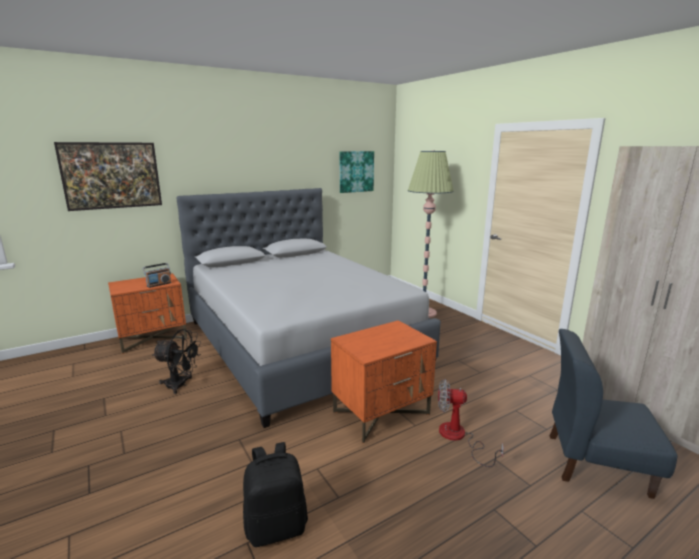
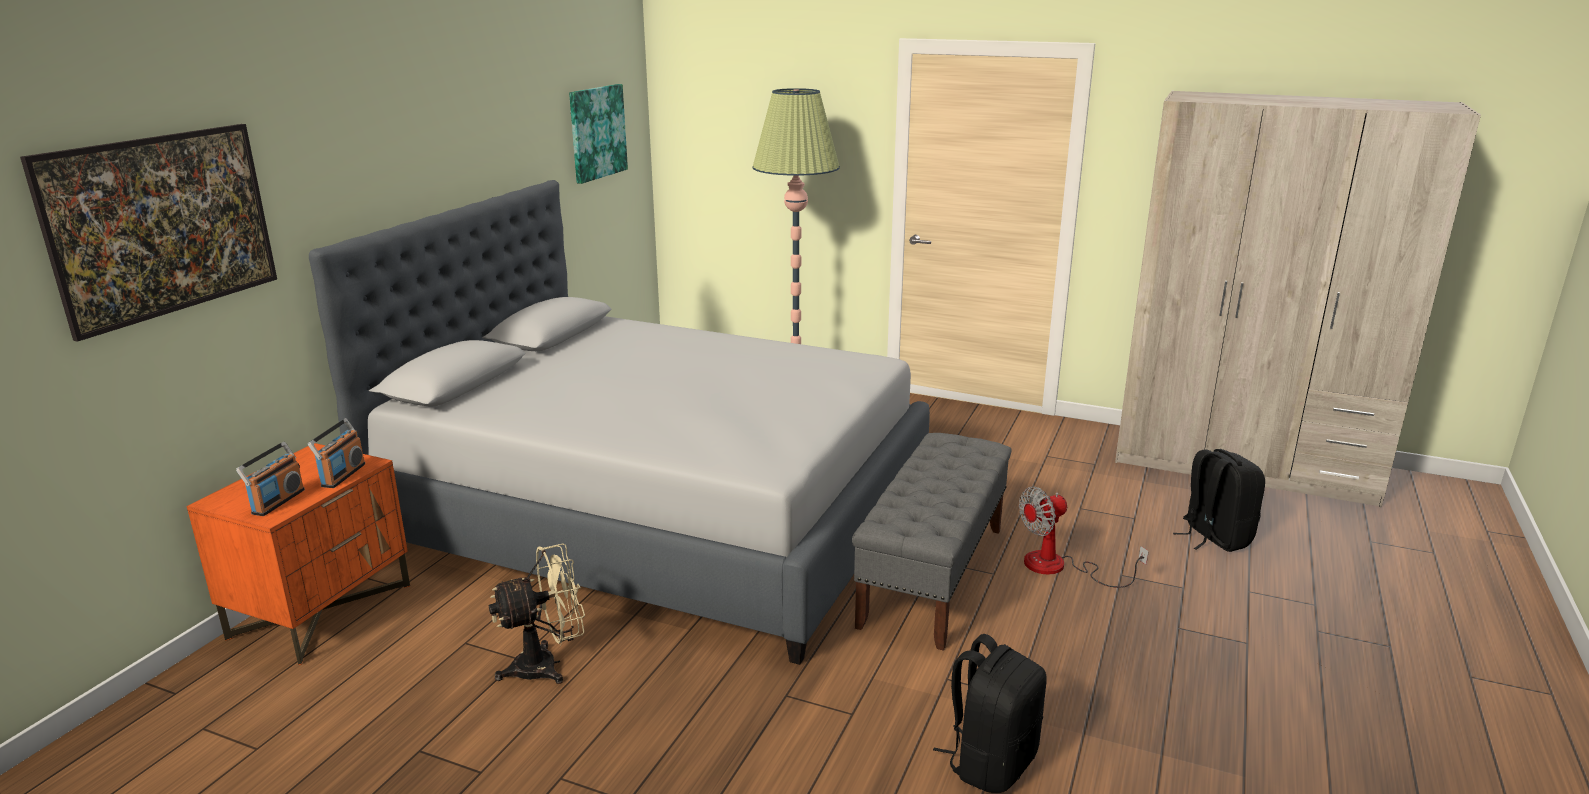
camera: 35 degrees left, 5 degrees up
(128, 287) = (277, 501): none -> radio
(181, 385) = (547, 665): black fan -> beige fan
(381, 413) = (933, 575): orange nightstand -> grey bench
(595, 463) = (1214, 537): blue chair -> black backpack

